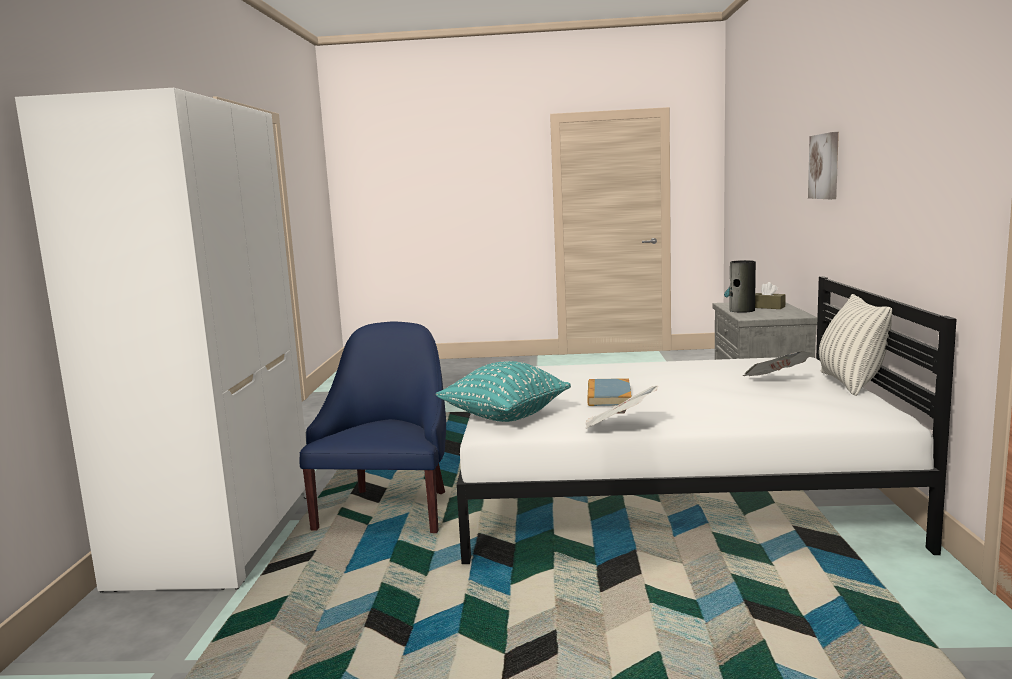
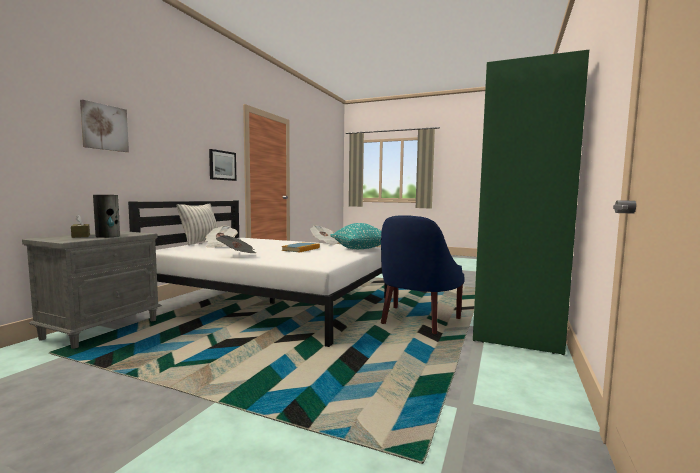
camera: 160 degrees left, 5 degrees down
(217, 535) = (516, 326): white wardrobe -> green wardrobe
(649, 366) = (238, 255): none -> newspaper
(949, 209) = (222, 165): none -> picture

